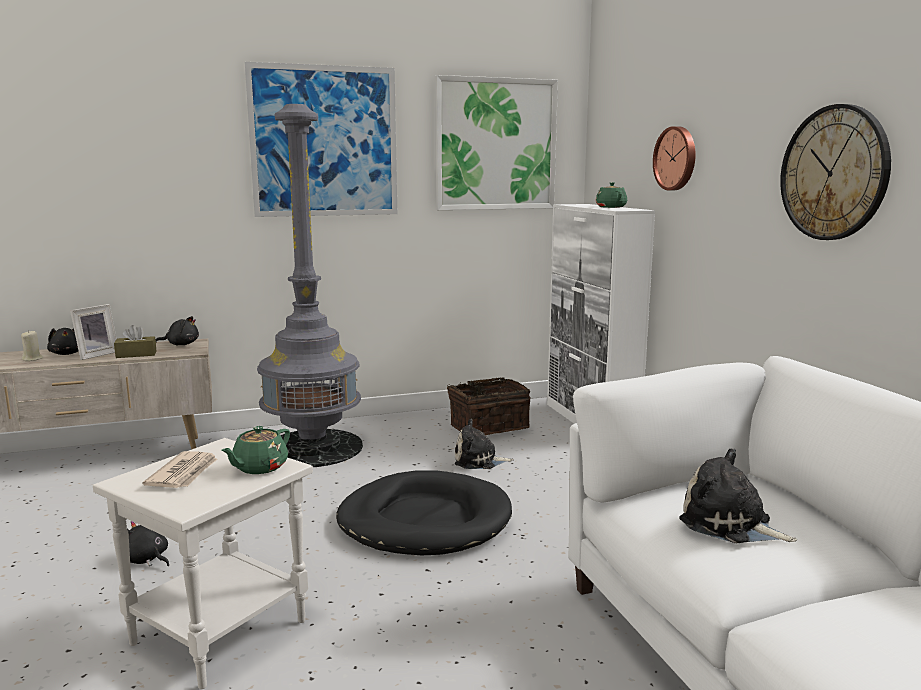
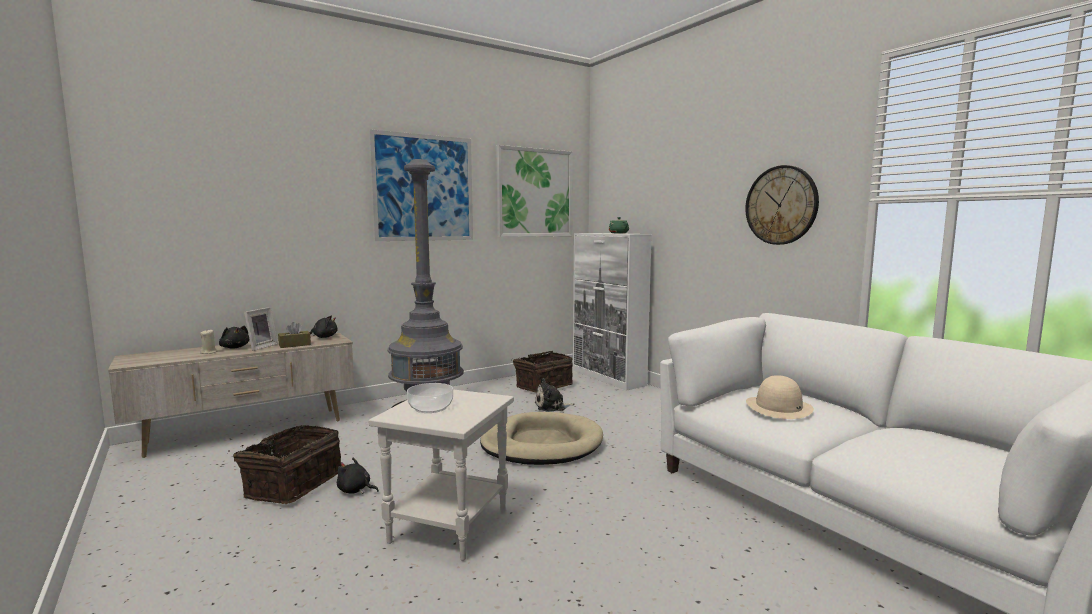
camera: 15 degrees left, 5 degrees down
(82, 541) = (292, 485): none -> basket
(184, 473) = (430, 407): newspaper -> bowl
(259, 467) = (479, 400): green teapot -> none
(424, 520) = (542, 444): black dog bed -> beige dog bed
(676, 158) = (665, 201): wall clock -> none
(730, 524) = (779, 407): plush toy -> beige hat

